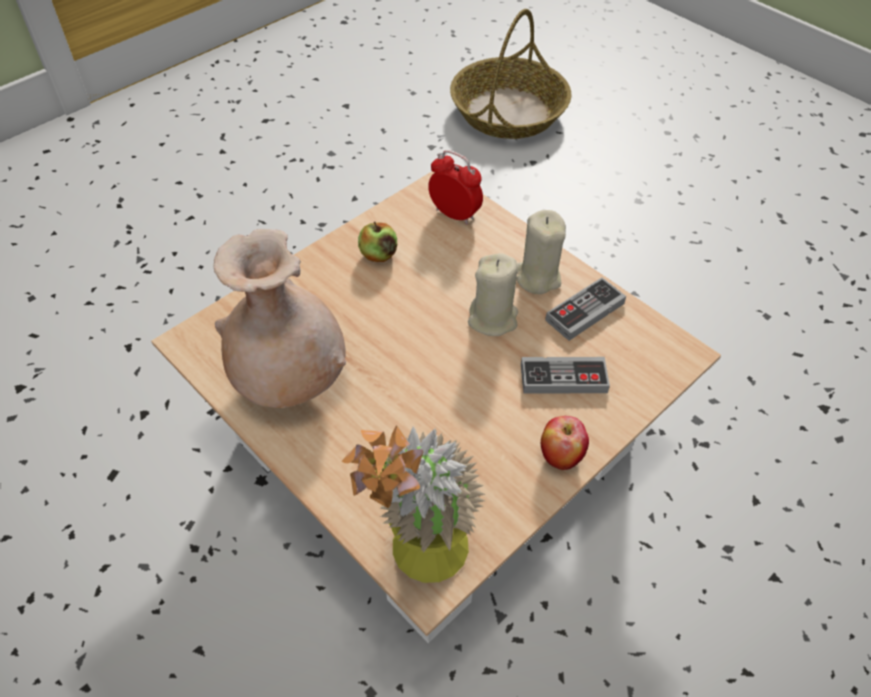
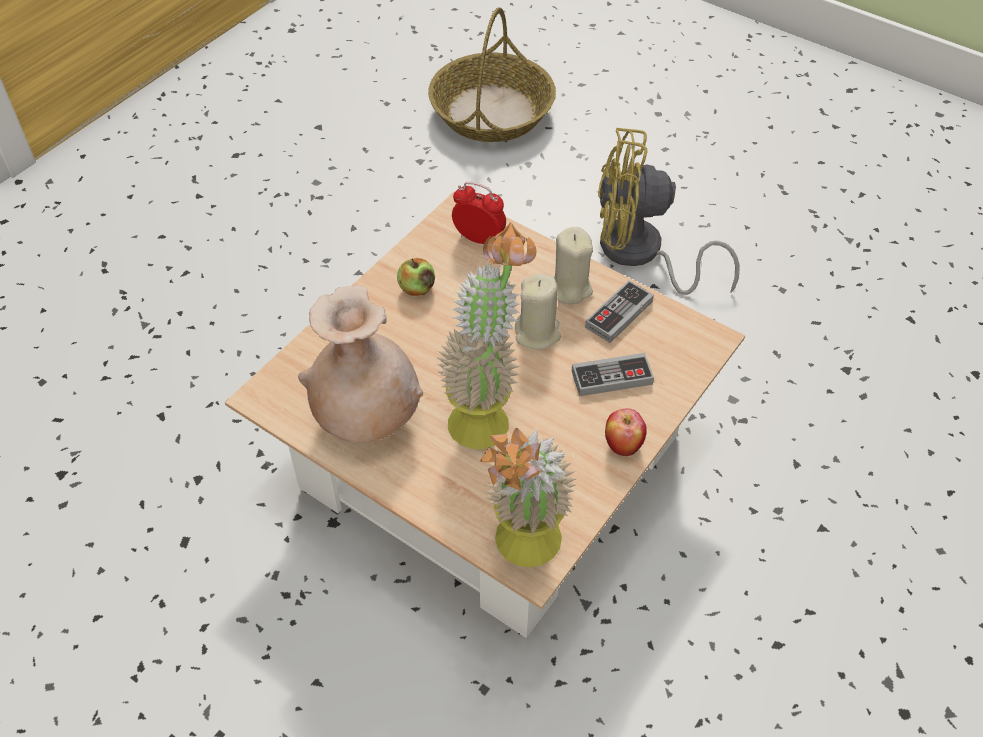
camera: 10 degrees left, 0 degrees up
(418, 395) = (486, 412): none -> potted plant
(626, 261) = (640, 255): none -> yellow fan

